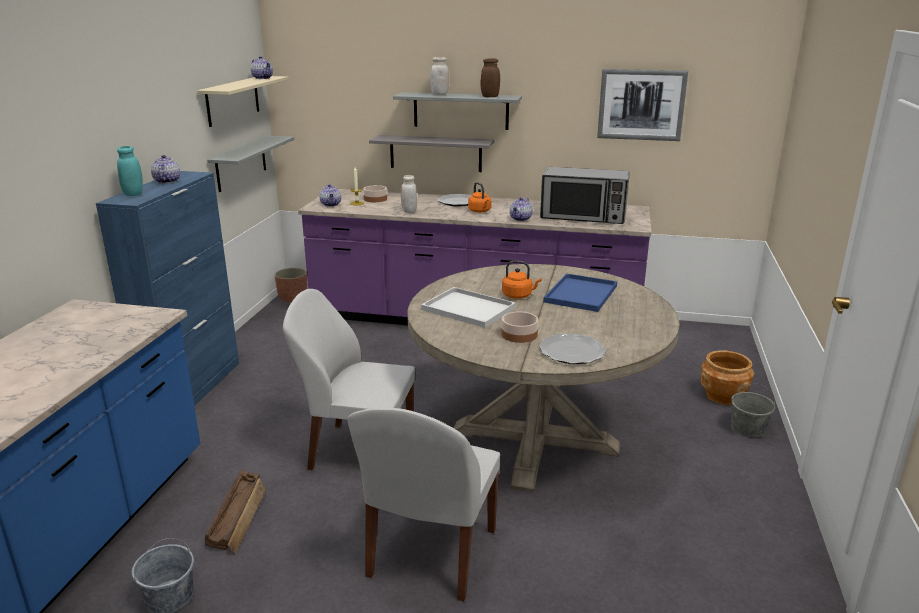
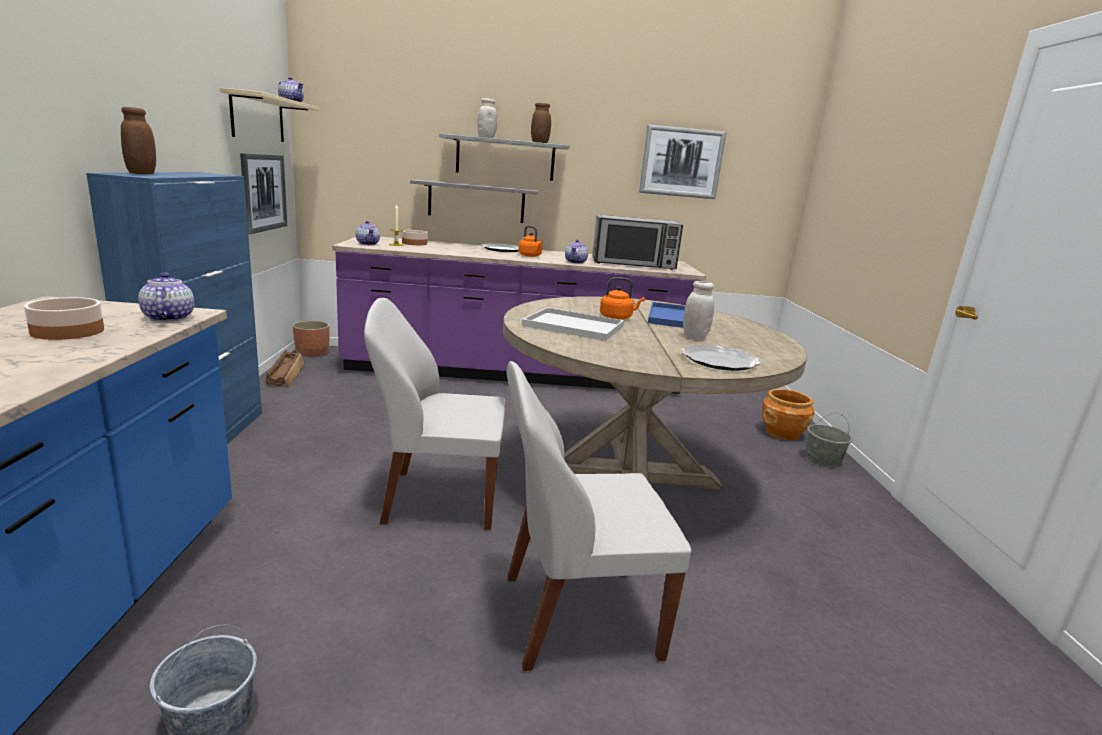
camera: 15 degrees left, 5 degrees down
(133, 194) = (142, 173): turquoise jar -> brown jar
(166, 181) = (185, 173): teapot -> teapot (168, 318)
(239, 517) = (300, 589): crate -> crate (287, 374)
(241, 163) = (263, 192): grey shelf -> picture
(409, 211) = (457, 252): white jar -> white jar (694, 337)
(430, 555) = (574, 616): white chair -> white chair turned 75 degrees clockwise
(519, 334) = (649, 346): bowl -> bowl (69, 331)

